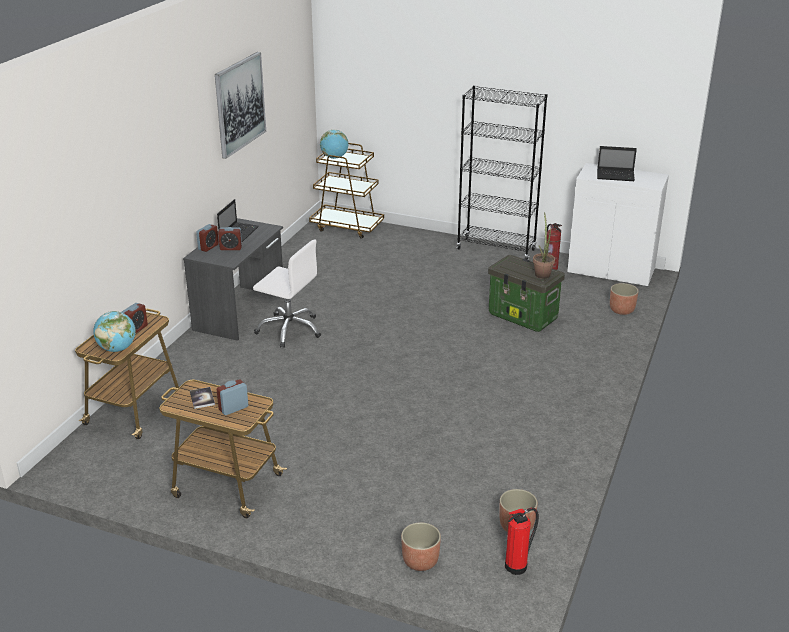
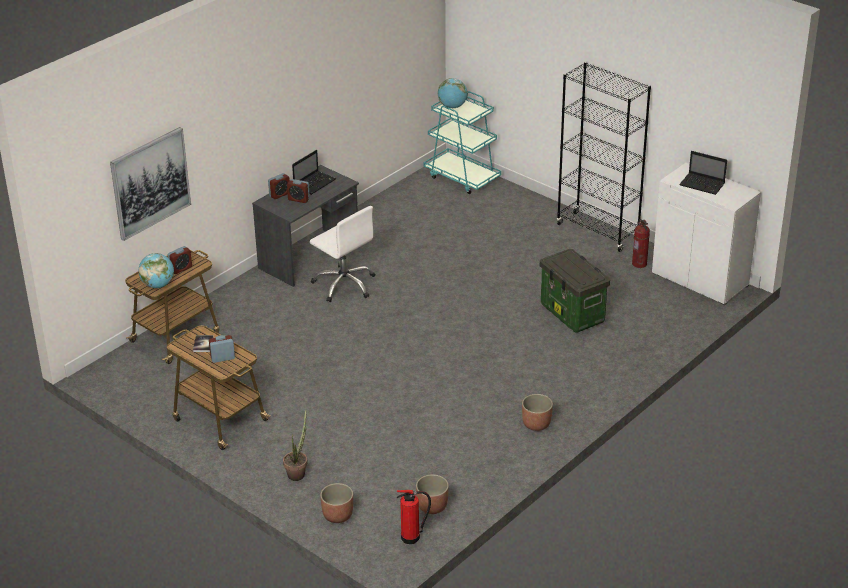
camera: 20 degrees right, 5 degrees up
(240, 104) = (336, 58): picture -> picture (150, 183)
(347, 227) = (462, 177): brown cart -> turquoise cart
(542, 273) = (586, 276): potted plant -> potted plant (298, 473)
(621, 310) = (677, 325): planter -> planter (536, 424)

